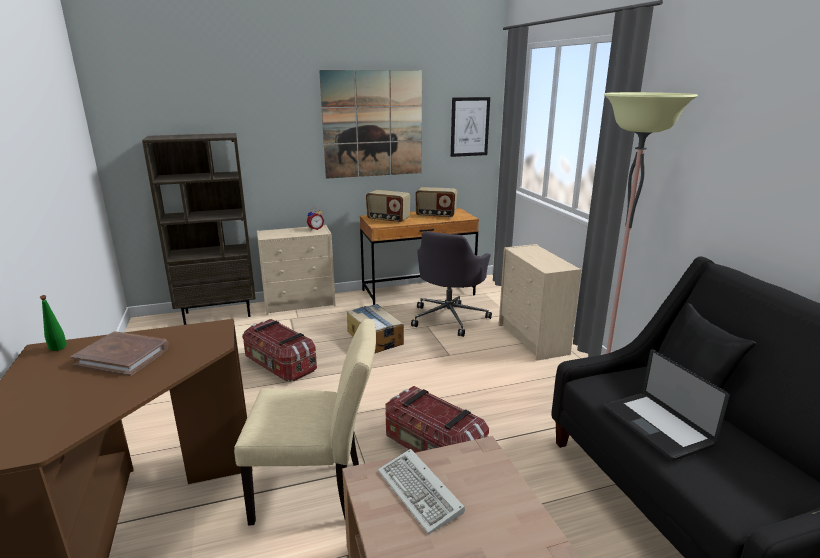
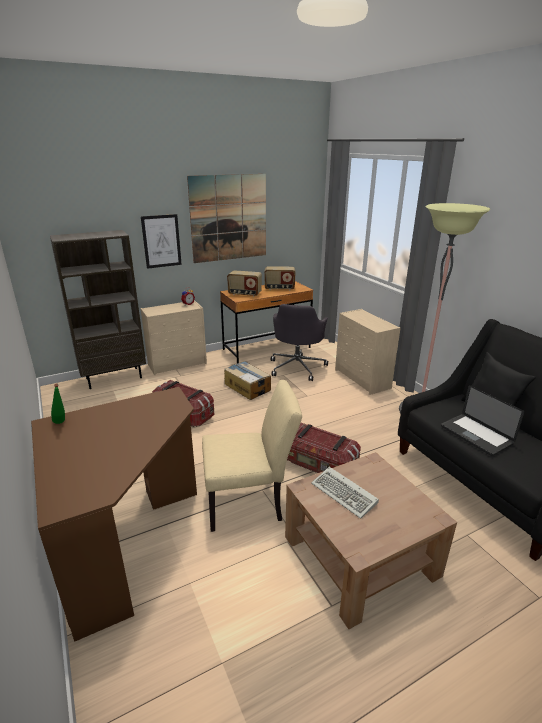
camera: 10 degrees left, 5 degrees up
(123, 356) = (116, 423): brown book -> none
(469, 127) = (301, 217): picture -> picture (161, 241)

